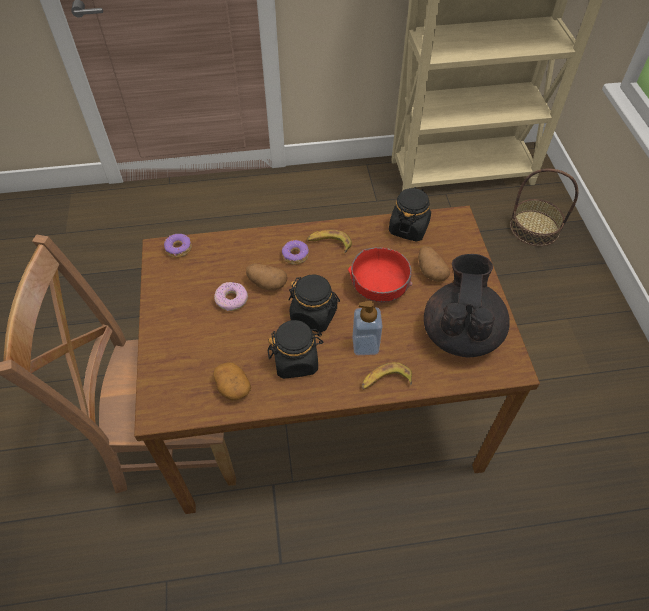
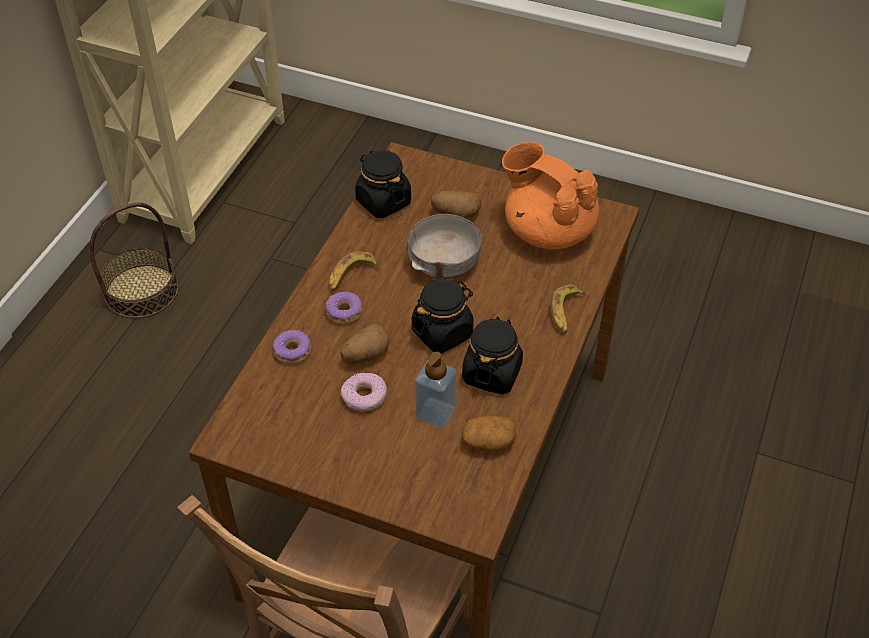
camera: 60 degrees left, 5 degrees down
(178, 249) = (240, 419): donut -> donut (293, 352)
(365, 345) = (511, 308): soap dispenser -> soap dispenser (435, 413)
(379, 286) = (445, 262): red bowl -> grey bowl
(461, 333) = (547, 230): black teapot -> orange teapot
(534, 228) = (344, 158): basket -> basket (141, 291)

